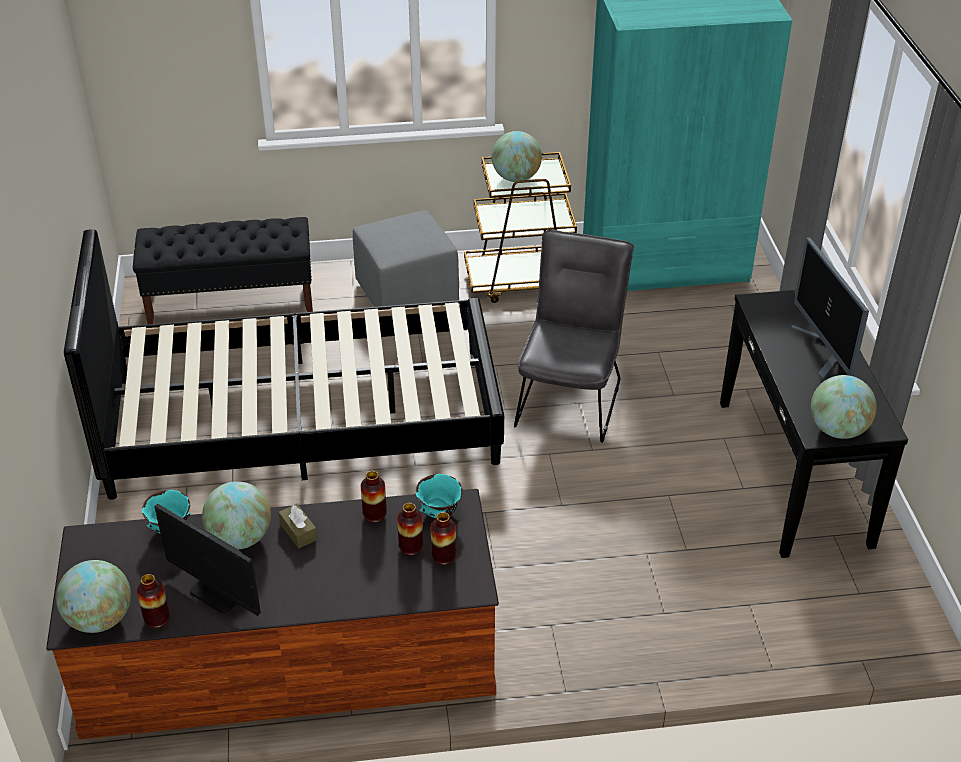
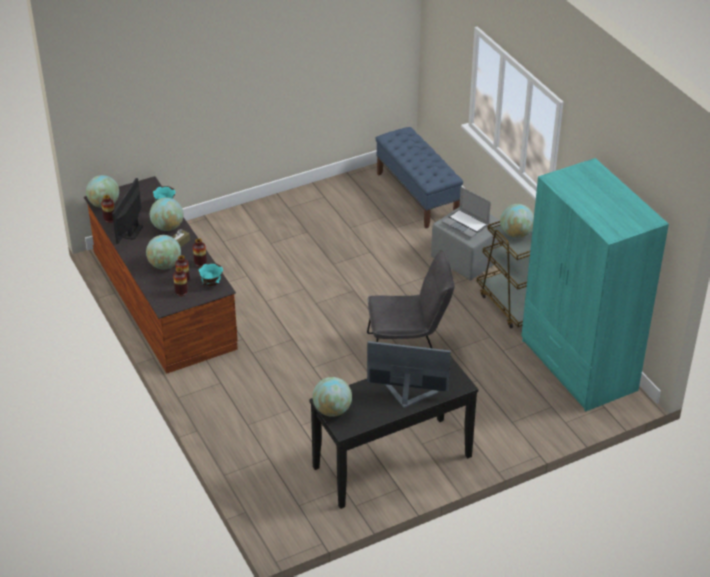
camera: 70 degrees right, 0 degrees up
(231, 301) = (417, 195): black bench -> blue bench
(302, 420) = (330, 252): black bed -> none
(352, 564) = (165, 265): none -> globe
(408, 239) = (466, 224): none -> laptop
(823, 351) = (406, 395): monitor -> monitor turned 45 degrees clockwise

